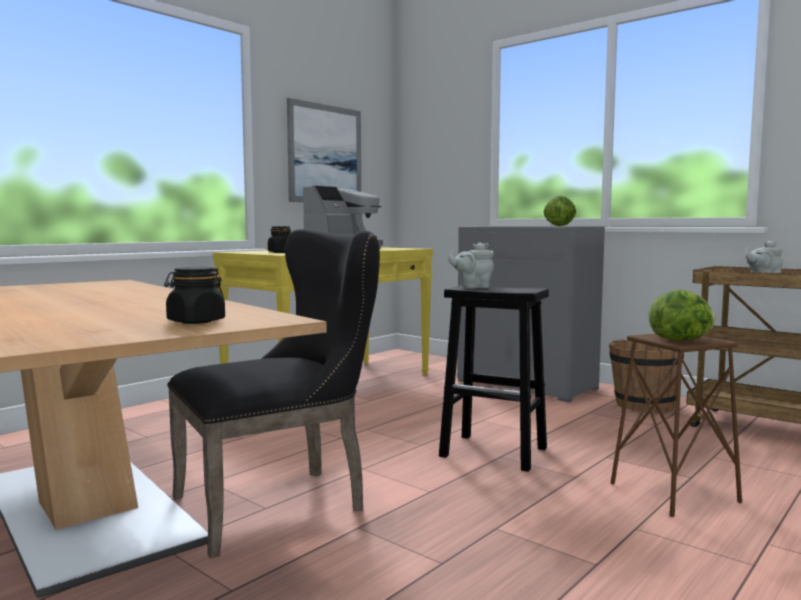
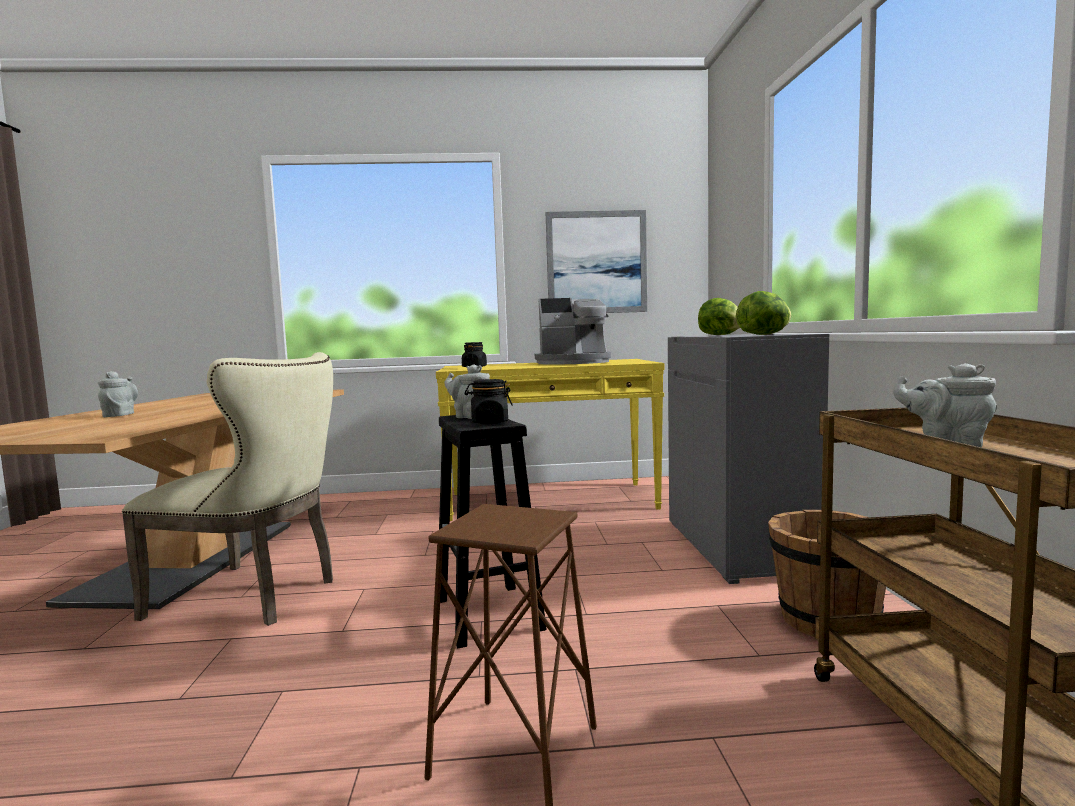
camera: 45 degrees right, 0 degrees up
(54, 311) = (120, 415): none -> grey teapot
(196, 321) = (76, 433): black jar -> black jar (489, 422)
(281, 503) = (256, 596): black chair -> beige chair
(681, 340) = (490, 525): lettuce -> lettuce (720, 335)

